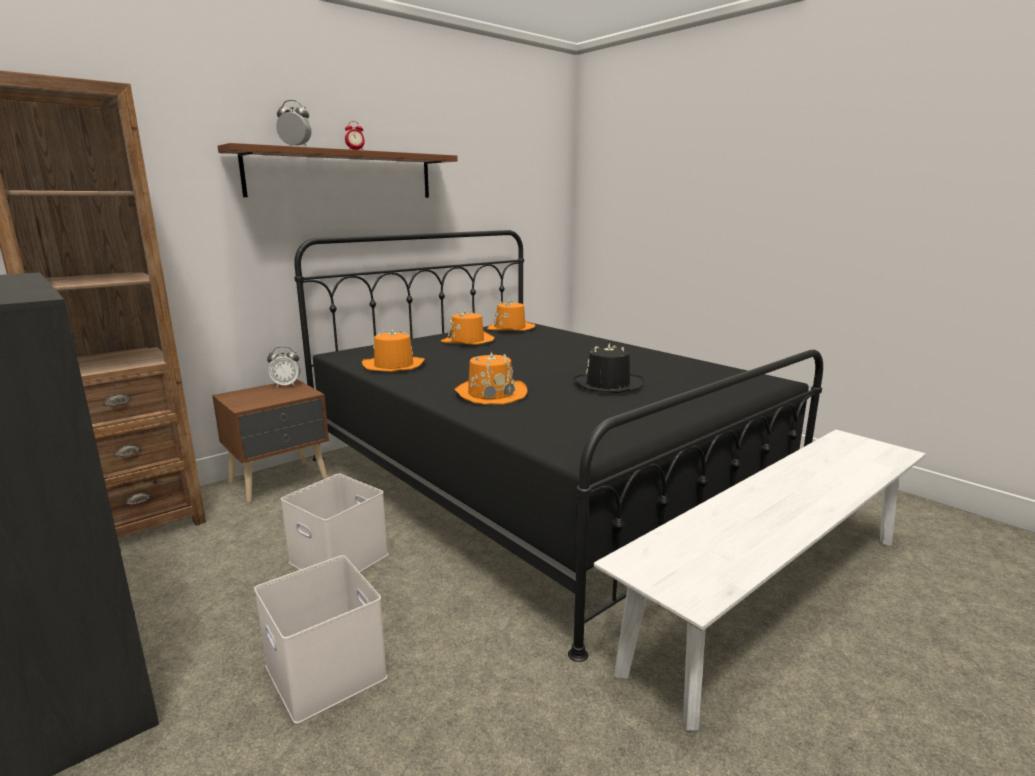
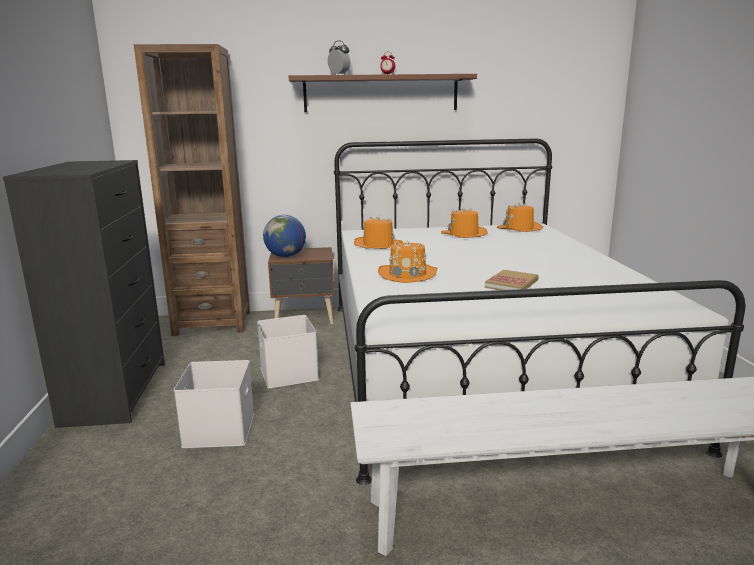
camera: 35 degrees right, 0 degrees up
(250, 401) = (286, 256): none -> globe
(286, 385) = (319, 250): alarm clock -> none
(538, 480) = (478, 362): black bed -> white bed
(607, 385) = (511, 284): black hat -> book

